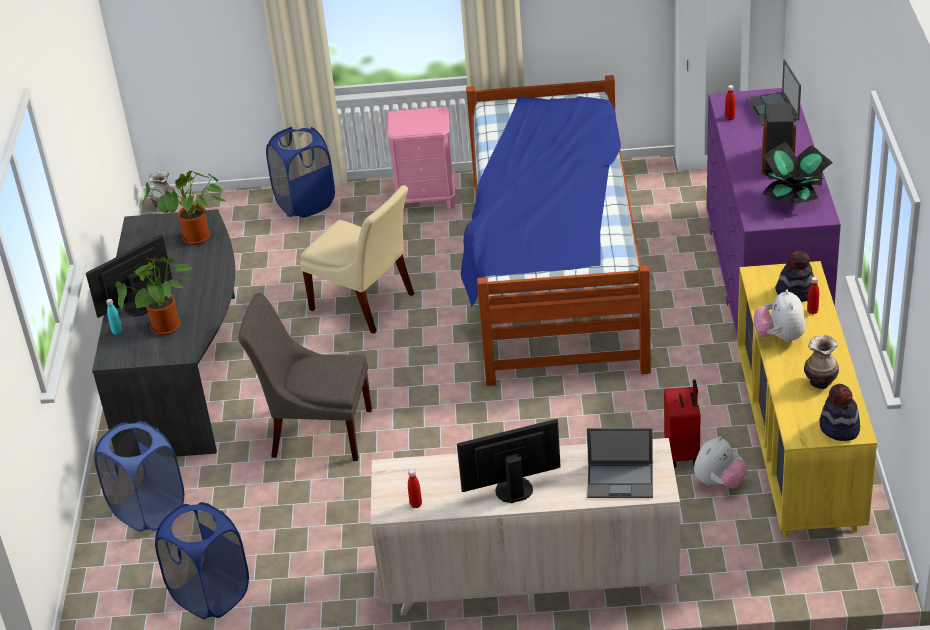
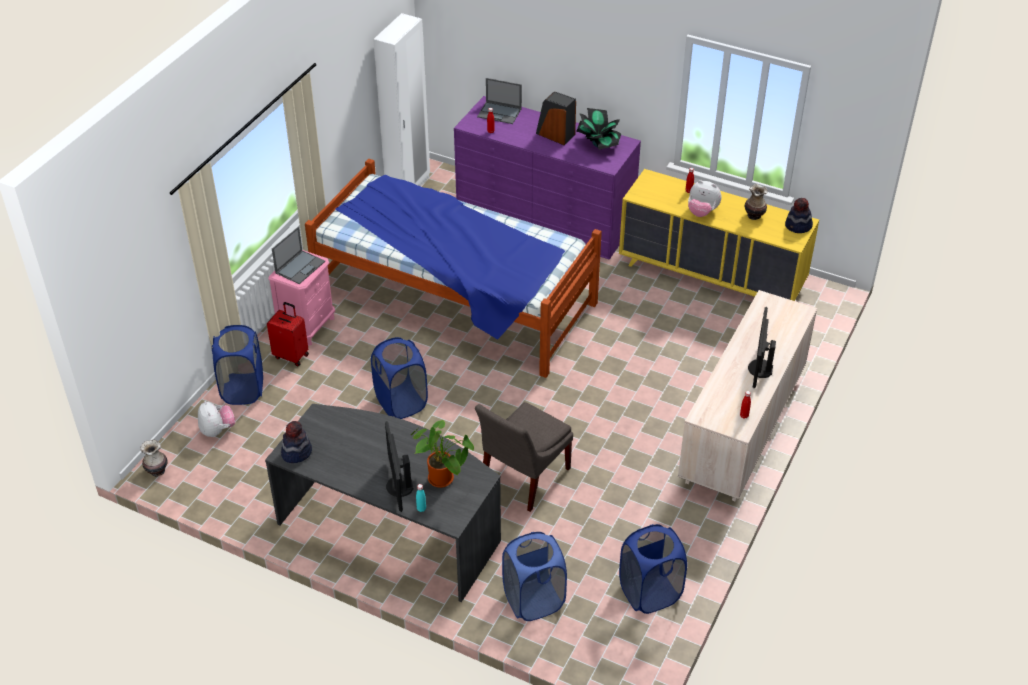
camera: 65 degrees left, 5 degrees up
(195, 239) = (341, 428): potted plant -> none
(365, 304) = (401, 402): beige chair -> blue laundry basket
(621, 480) = (783, 322): laptop -> laptop (300, 267)
(683, 453) = (681, 321): red suitcase -> red suitcase (291, 355)
(719, 482) = (717, 318): plush toy -> plush toy (217, 430)
(795, 292) = (665, 189): hat -> hat (296, 452)

